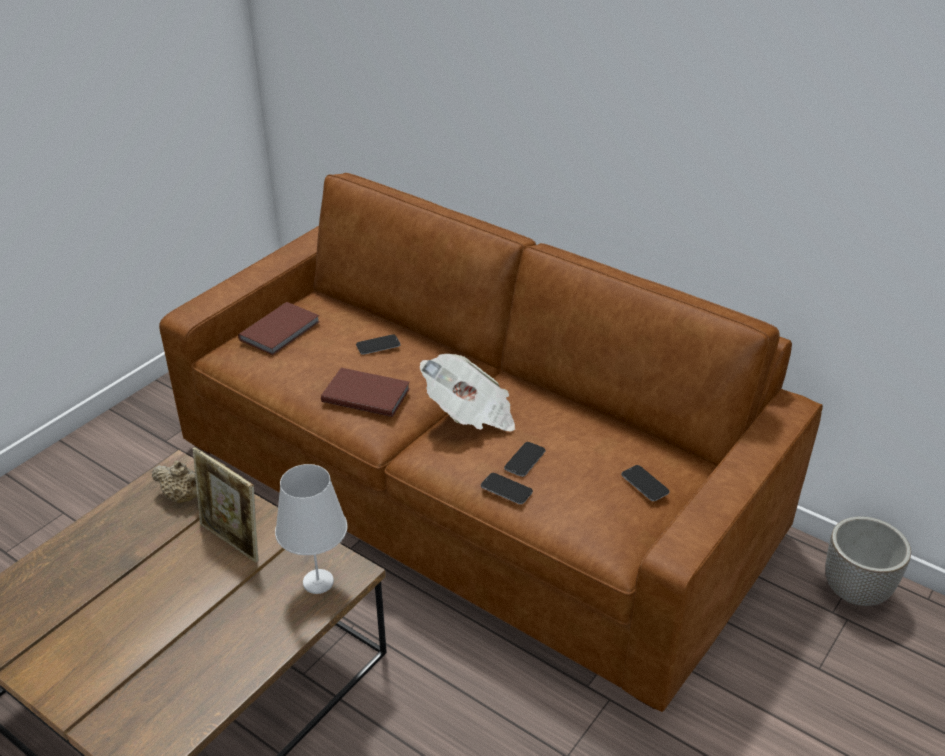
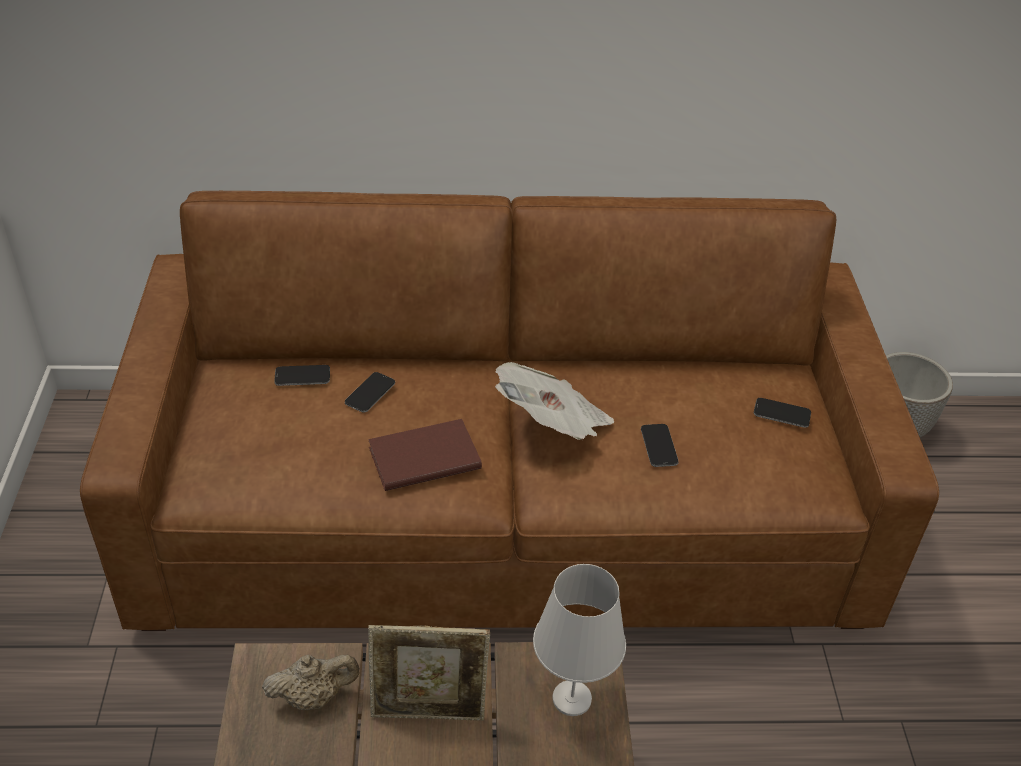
camera: 40 degrees left, 5 degrees up
(282, 331) = (236, 428): brown book -> none
(506, 489) = (677, 486): phone -> phone (302, 376)

